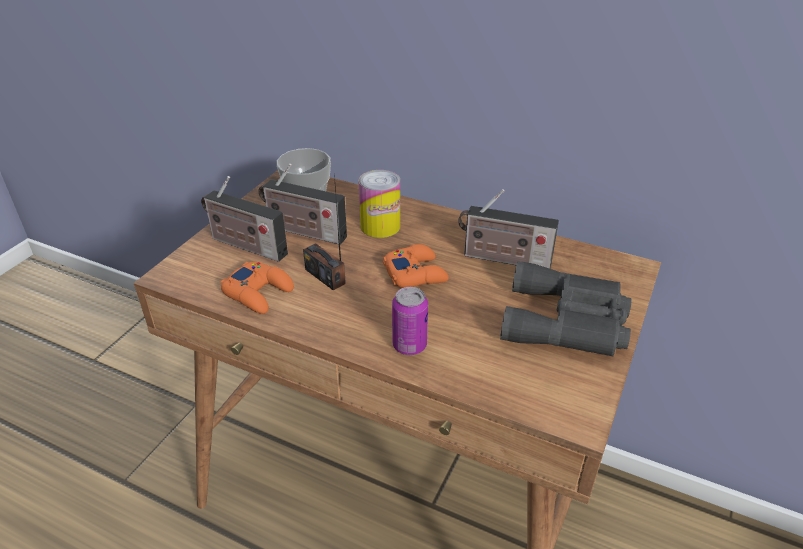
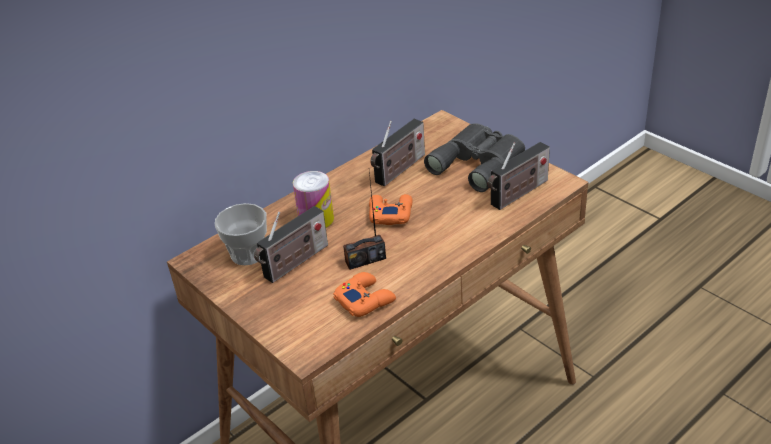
camera: 65 degrees left, 0 degrees up
(245, 246) = (291, 301): radio -> radio (517, 194)
(409, 345) = (468, 233): can -> none

